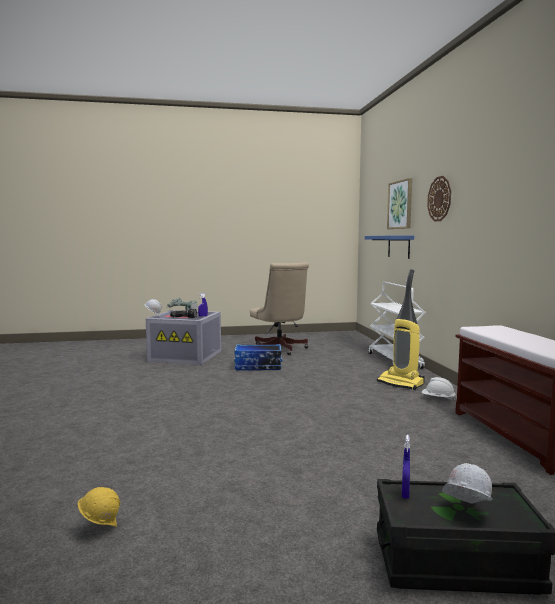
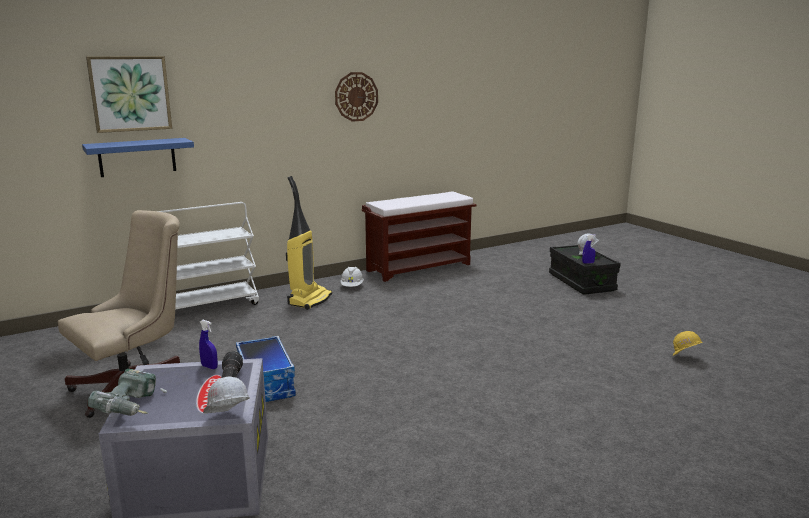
camera: 110 degrees left, 10 degrees up
(439, 199) = (243, 90): wall clock -> wall clock (356, 96)

